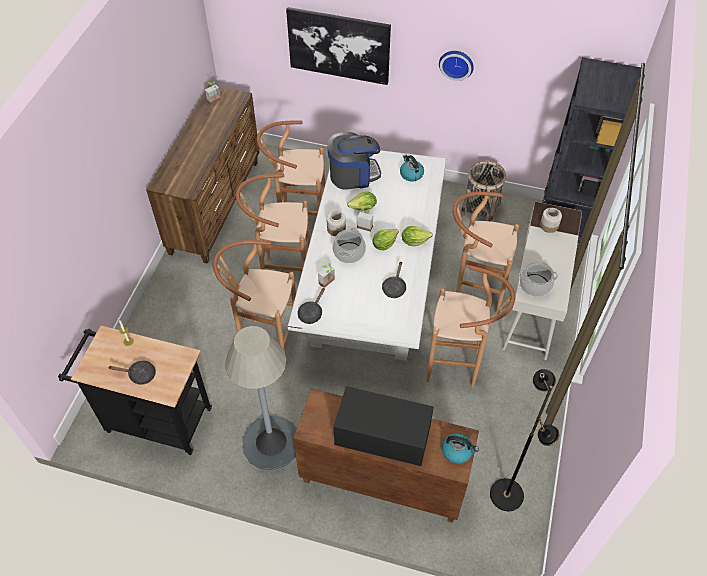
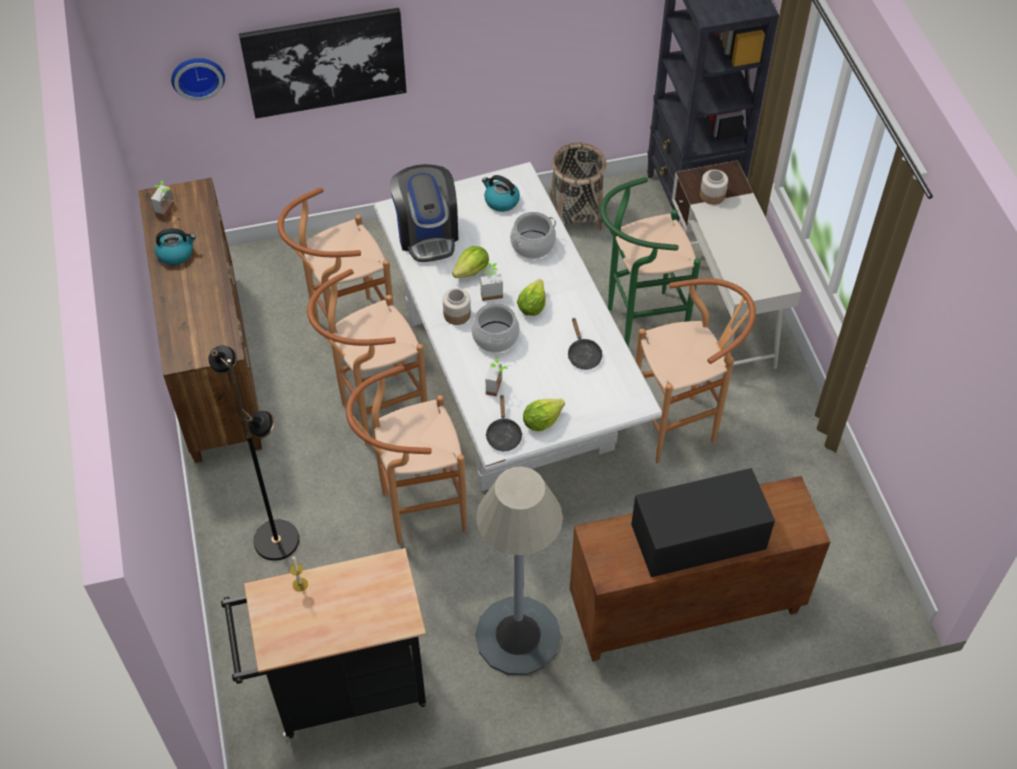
camera: 30 degrees left, 0 degrees up
(139, 374) = (349, 618): black frying pan -> none
(353, 175) = (427, 233): coffee machine -> coffee machine turned 120 degrees clockwise
(414, 241) = (566, 286): lettuce -> lettuce (541, 421)
(456, 63) = (500, 28): wall clock -> wall clock (197, 75)
(457, 451) = (794, 511): kettle -> kettle (176, 253)
(473, 291) = (638, 324): brown stool -> green stool
(507, 494) = (836, 548): black floor lamp -> black floor lamp (277, 540)
(535, 285) = (745, 276): cooking pot -> cooking pot (533, 245)

